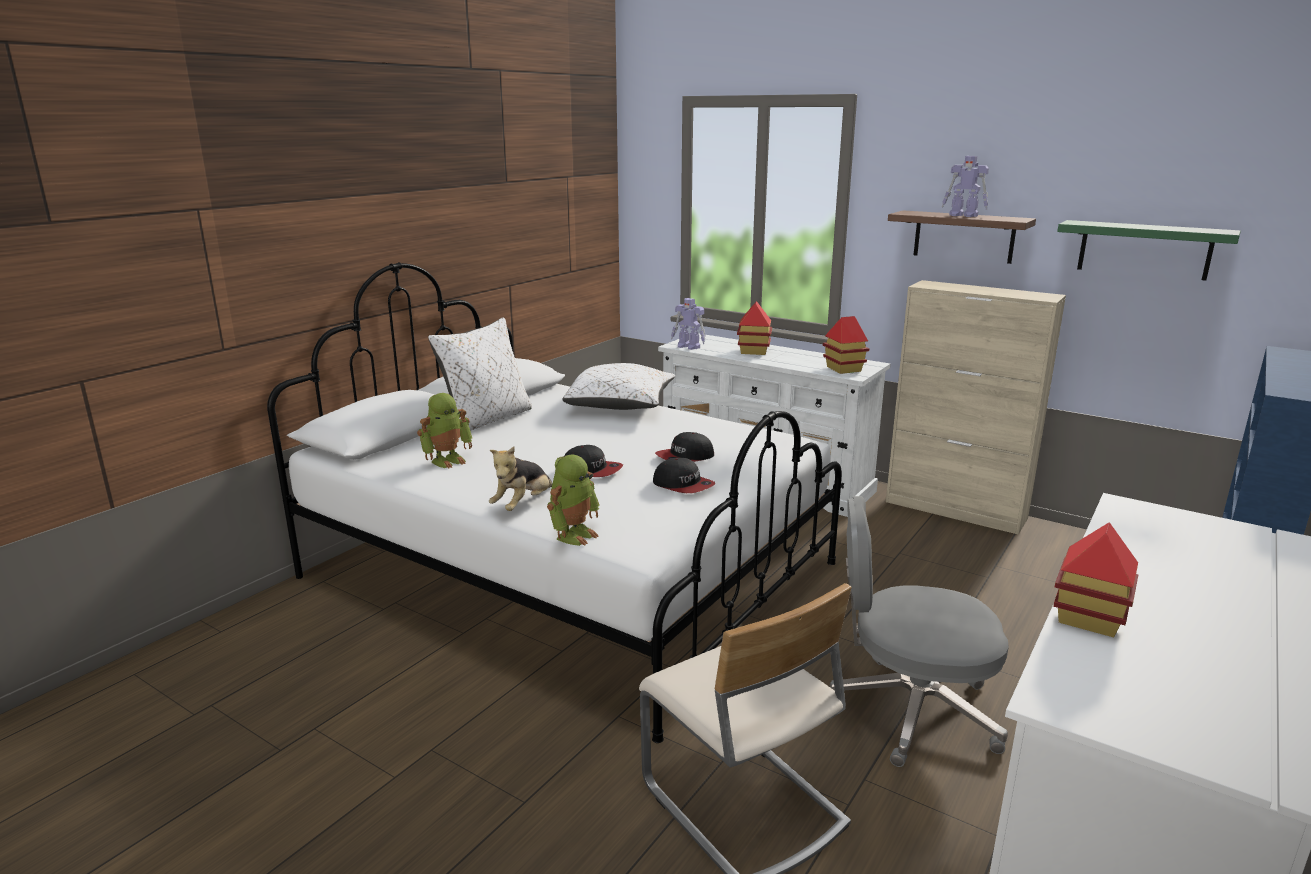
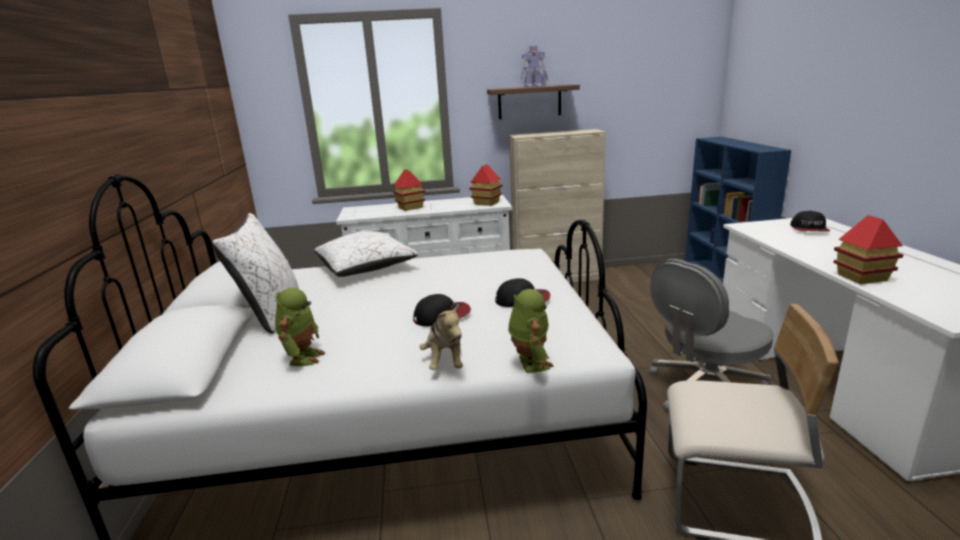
camera: 40 degrees left, 0 degrees up
(685, 457) = (484, 283): cap -> cap (809, 229)
(689, 347) = (360, 215): toy robot -> none
(1144, 249) = (631, 95): green shelf -> none

